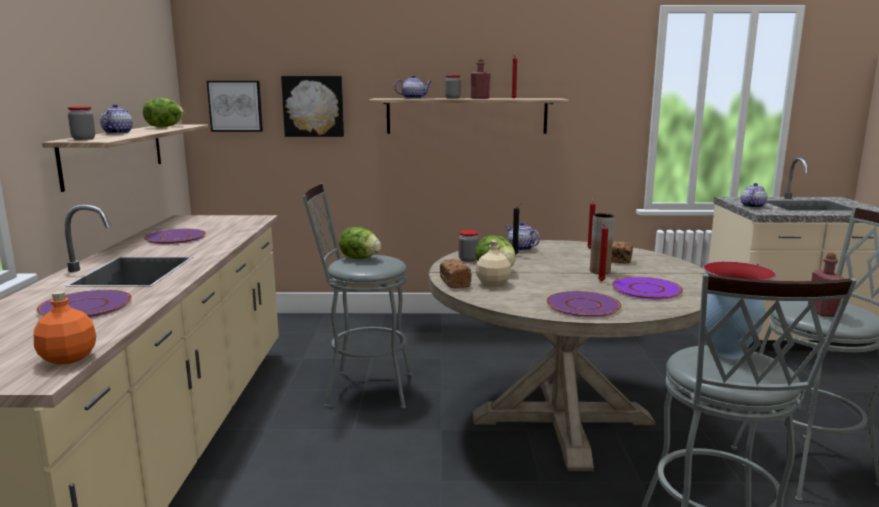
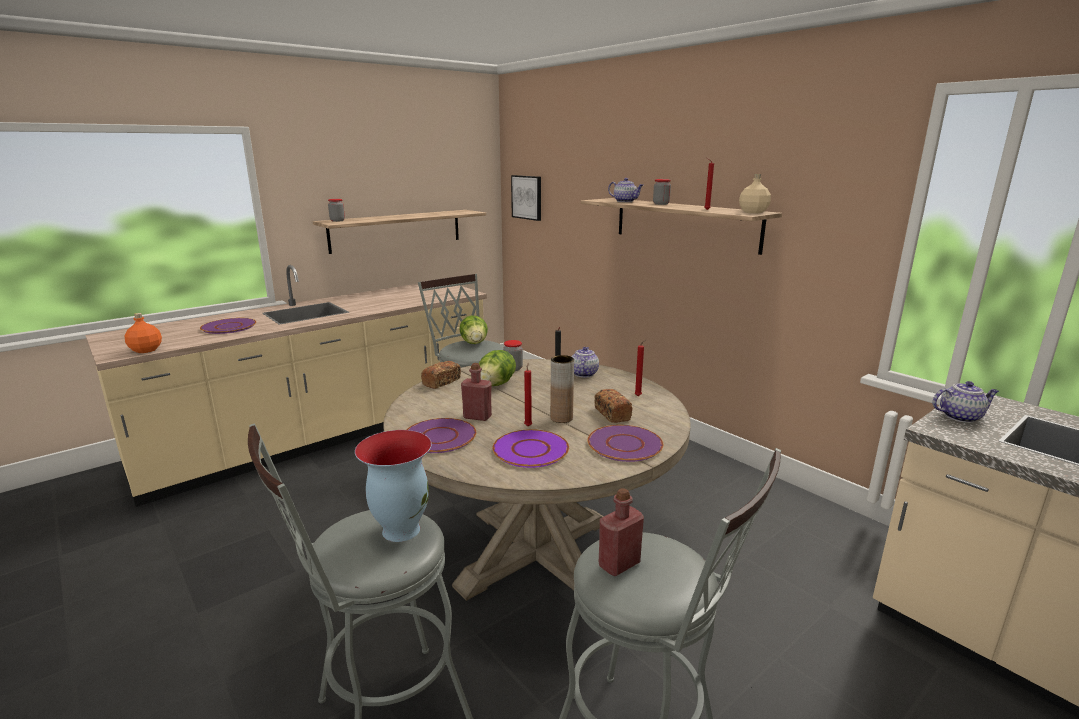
camera: 50 degrees right, 5 degrees up
(117, 133) = (384, 217): teapot -> none
(164, 127) = (444, 213): lettuce -> none
(175, 237) = (387, 296): purple plate -> purple plate (625, 444)
(313, 106) = (571, 202): picture -> none
(480, 98) = (676, 207): red bottle -> red bottle (477, 417)
(493, 283) = (457, 393): beige bottle -> beige bottle (753, 212)

